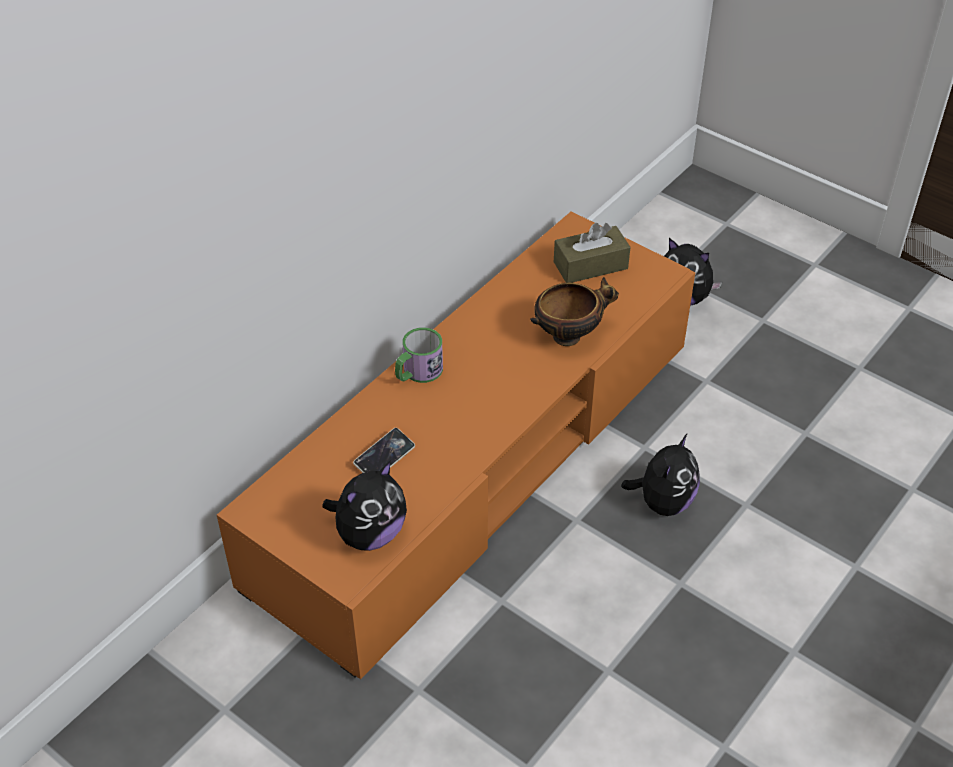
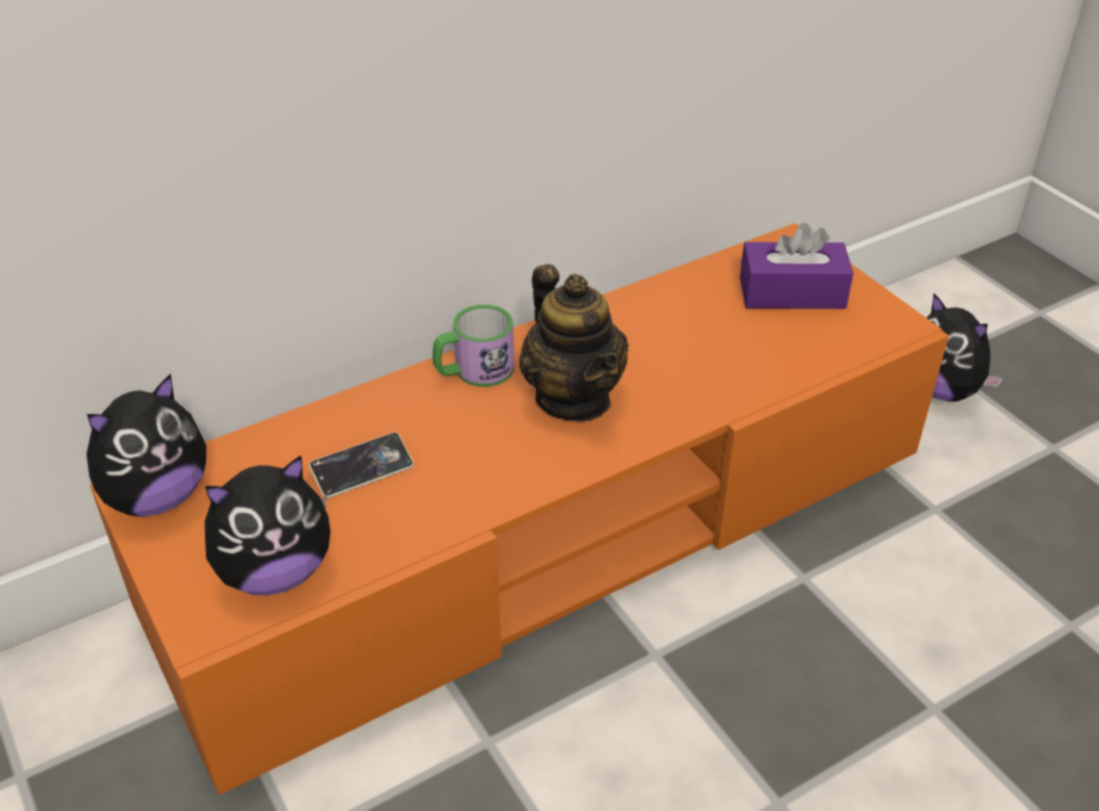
camera: 20 degrees right, 5 degrees down
(489, 374) = (573, 398): none -> teapot
(569, 335) = (717, 374): bowl -> none
(590, 265) = (792, 293): brown tissue box -> purple tissue box
(663, 502) = (800, 666): plush toy -> plush toy (157, 496)

